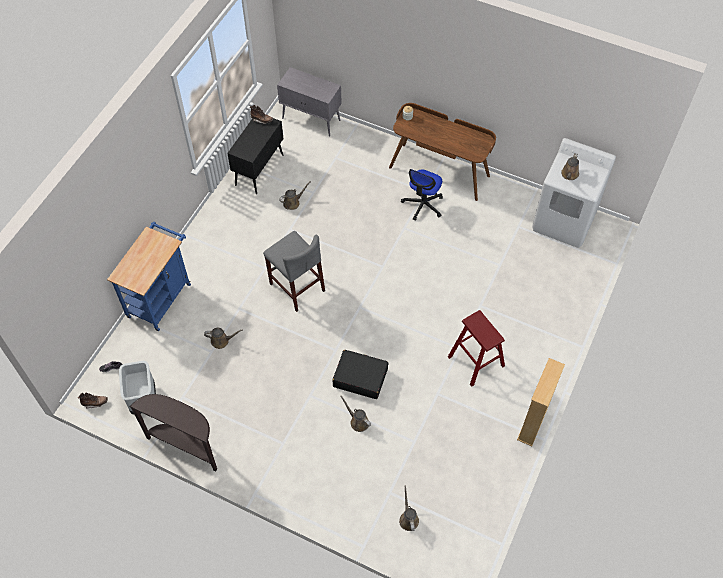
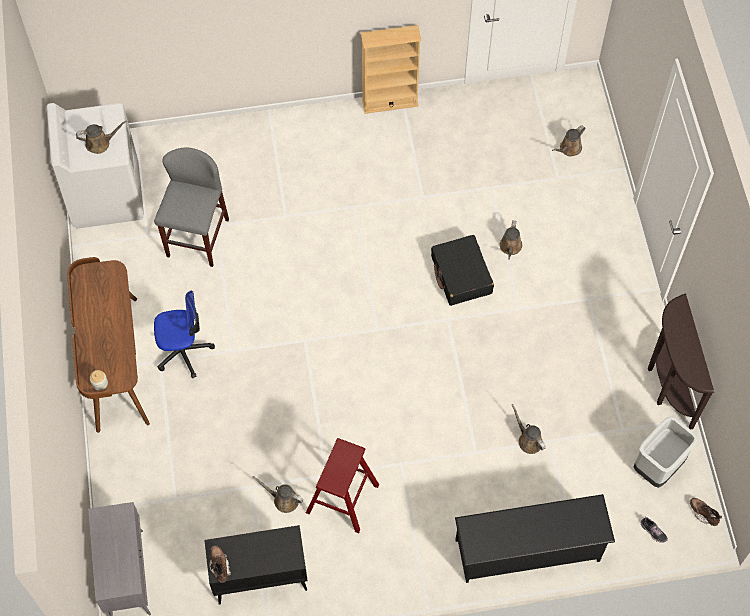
camera: 125 degrees left, 5 degrees up
(161, 297) = (528, 550): blue cart -> black shoe rack
(297, 287) = (400, 410): grey stool -> grey stool (197, 238)
(476, 361) = (358, 183): red stool -> red stool (342, 498)

